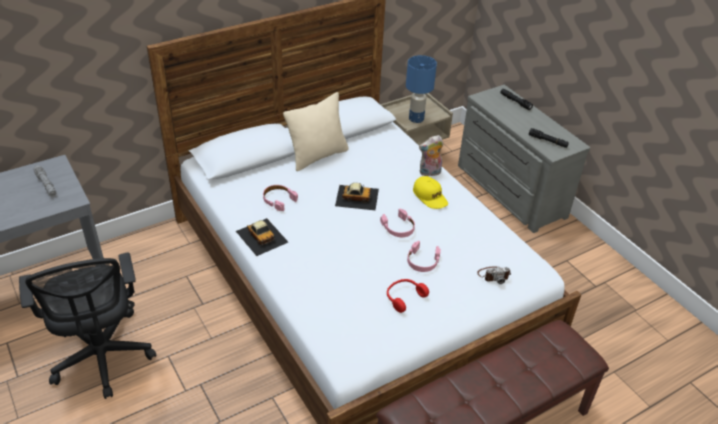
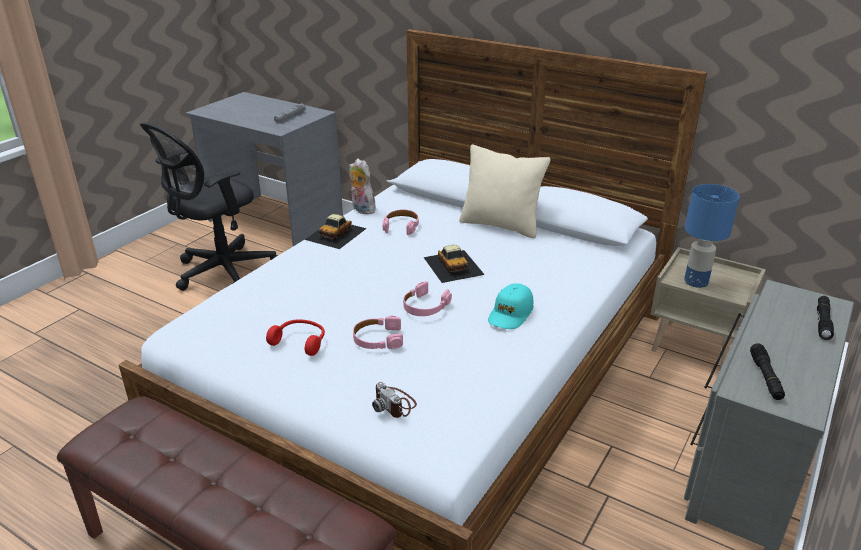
camera: 65 degrees right, 10 degrees down
(429, 173) = (560, 302): plush toy -> plush toy (361, 209)
(430, 197) = (510, 314): yellow cap -> turquoise cap

